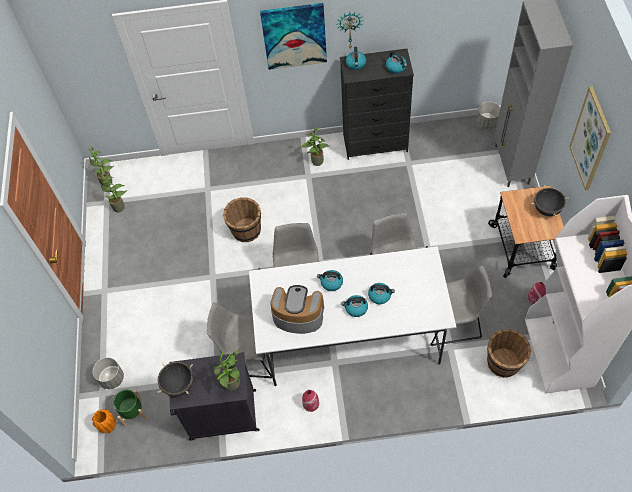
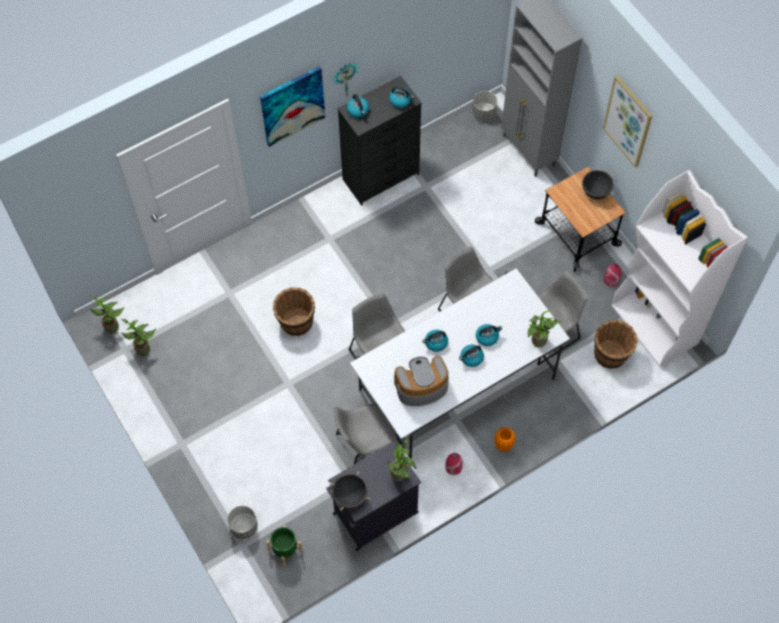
camera: 30 degrees left, 5 degrees up
(108, 426) = (268, 573): orange vase -> orange vase (503, 445)
(316, 162) = (330, 221): potted plant -> potted plant (538, 343)

